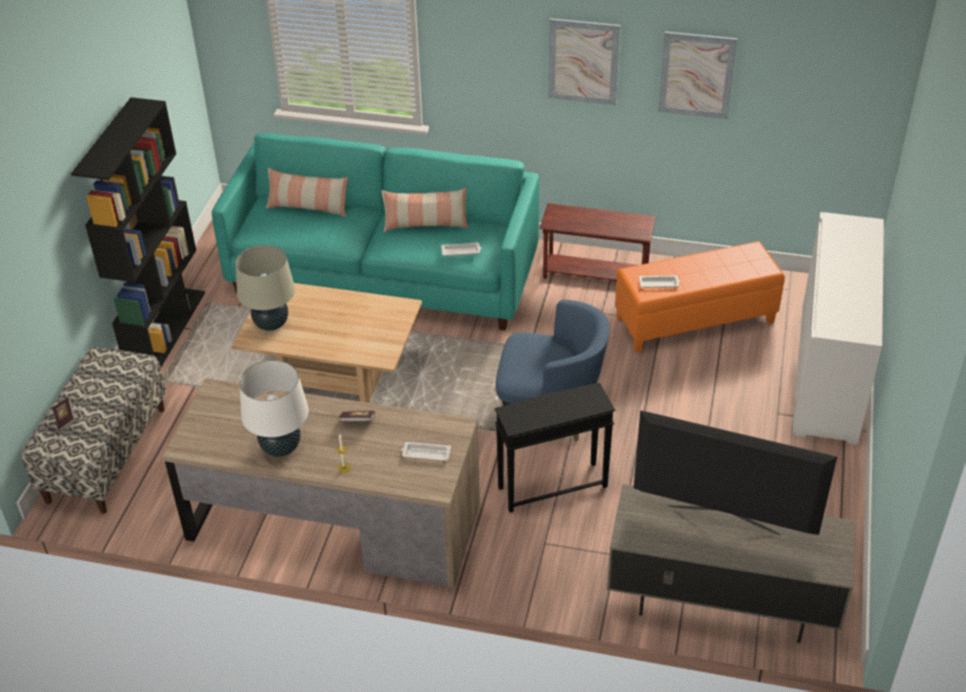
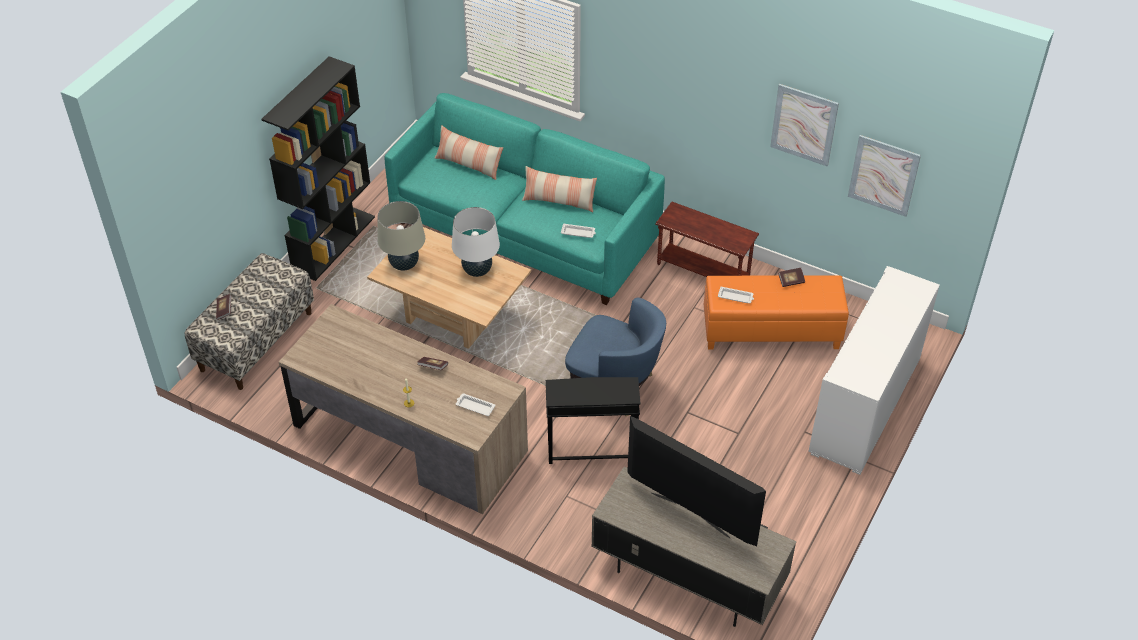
camera: 15 degrees right, 5 degrees up
(280, 448) = (367, 375): white table lamp -> white table lamp (477, 270)
(583, 61) = (712, 92): picture -> picture (883, 175)
(710, 256) = (791, 281): none -> book

